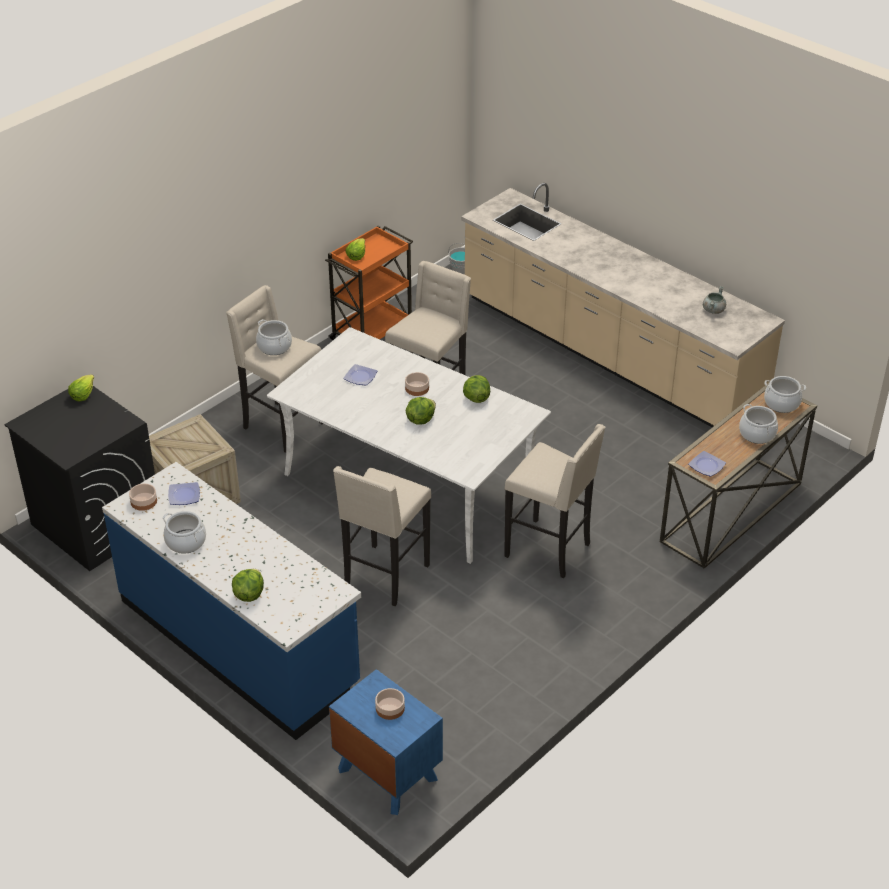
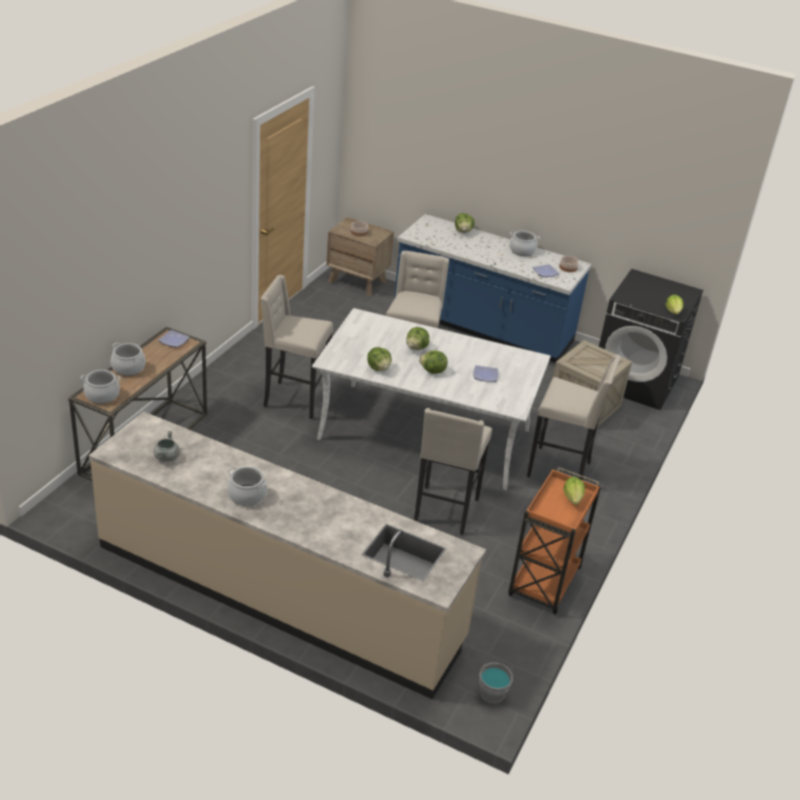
camera: 160 degrees right, 5 degrees down
(274, 346) = (577, 396): cooking pot -> cooking pot (247, 496)
(387, 774) = (357, 281): blue nightstand -> brown nightstand
(417, 388) = (432, 371): bowl -> lettuce

